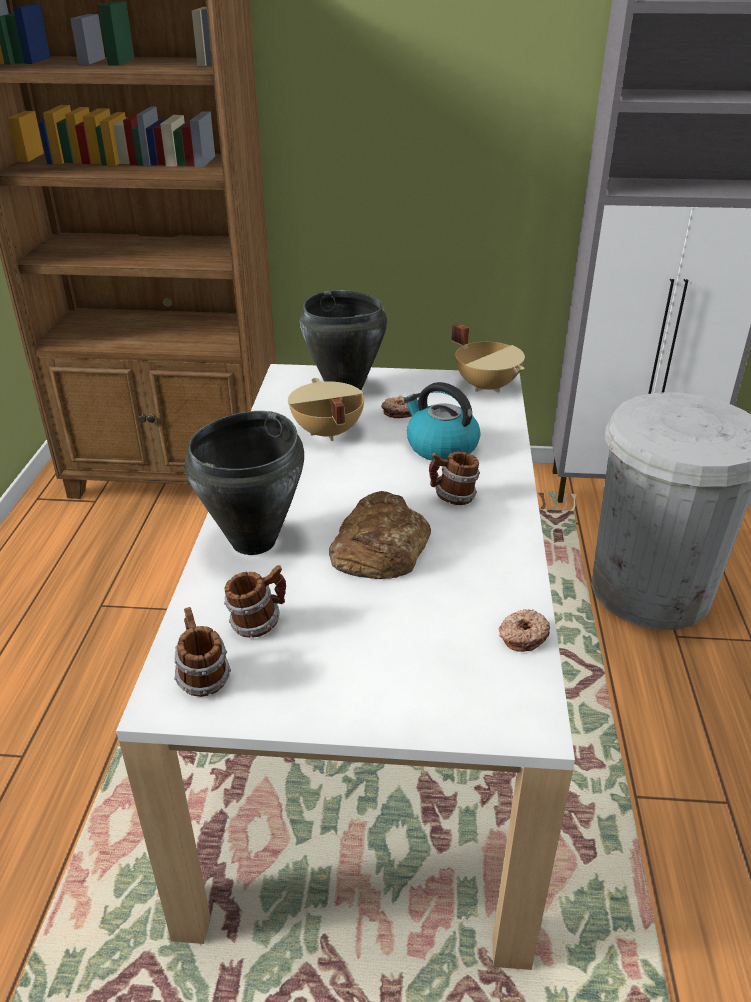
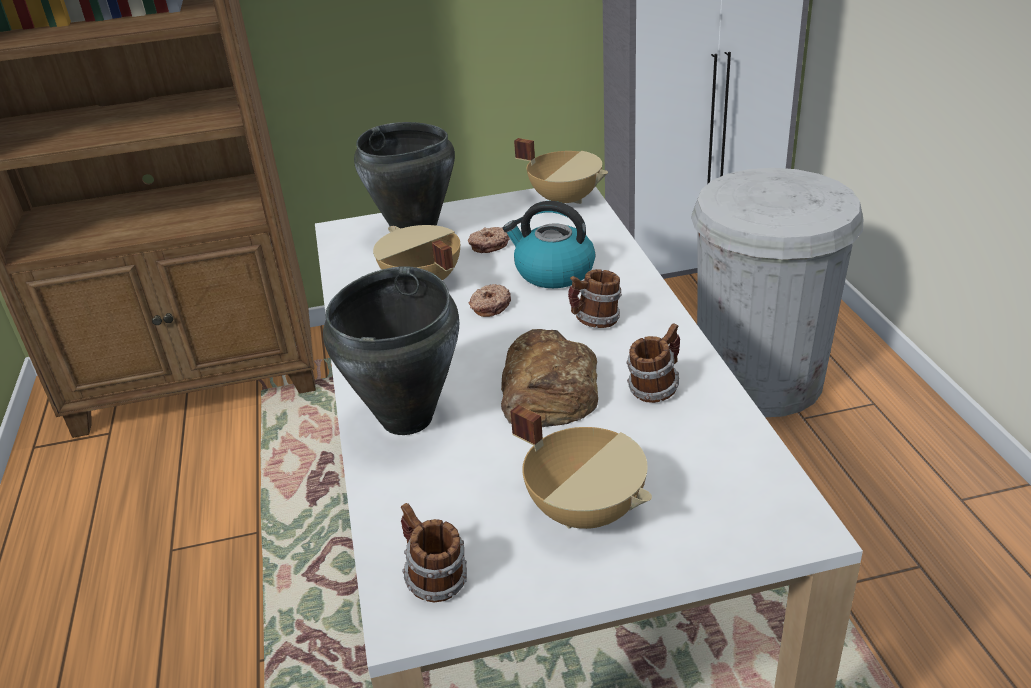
camera: 15 degrees left, 0 degrees up
(258, 623) = (462, 504): mug -> mug (654, 388)
(354, 655) = (586, 509): none -> beige cooking pot
(522, 636) = (744, 443): donut -> donut (489, 306)

